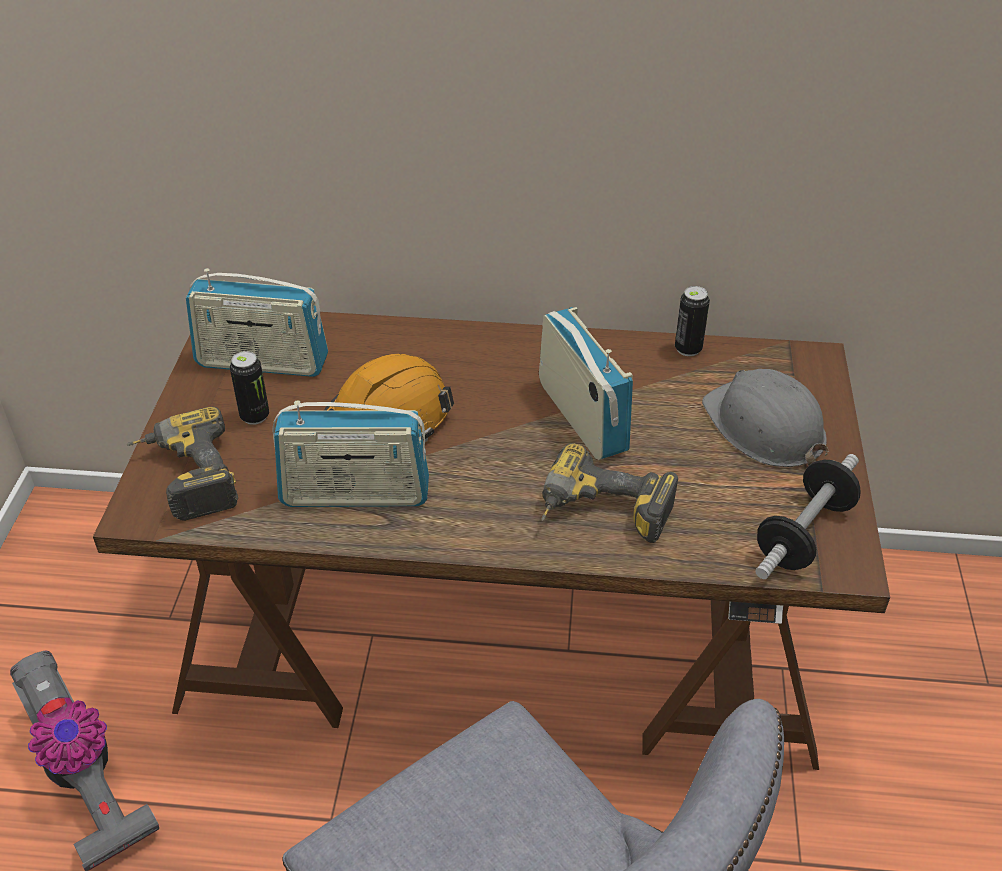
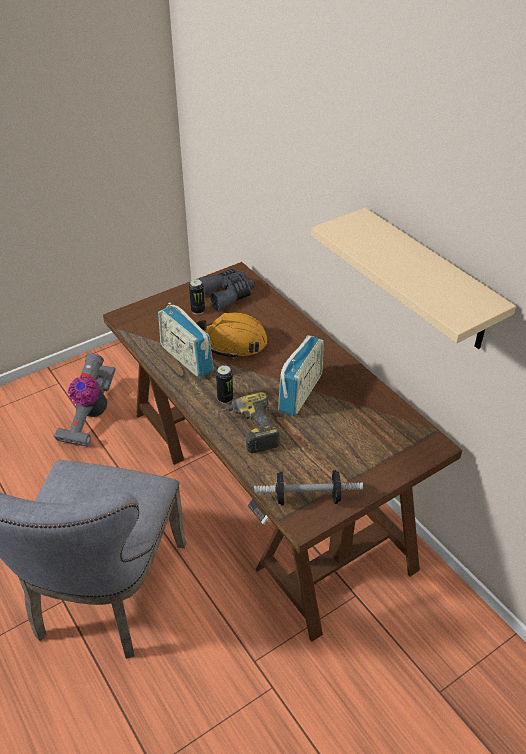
camera: 50 degrees right, 0 degrees up
(185, 478) = (150, 315): power drill -> none
(262, 363) = (227, 294): radio -> grey binoculars
(688, 349) = (386, 400): can -> can (225, 399)
(728, 104) = (429, 280): none -> beige shelf
(764, 427) = (363, 451): grey hard hat -> none

